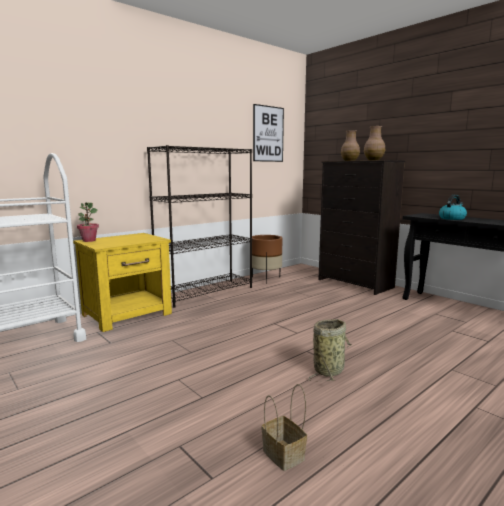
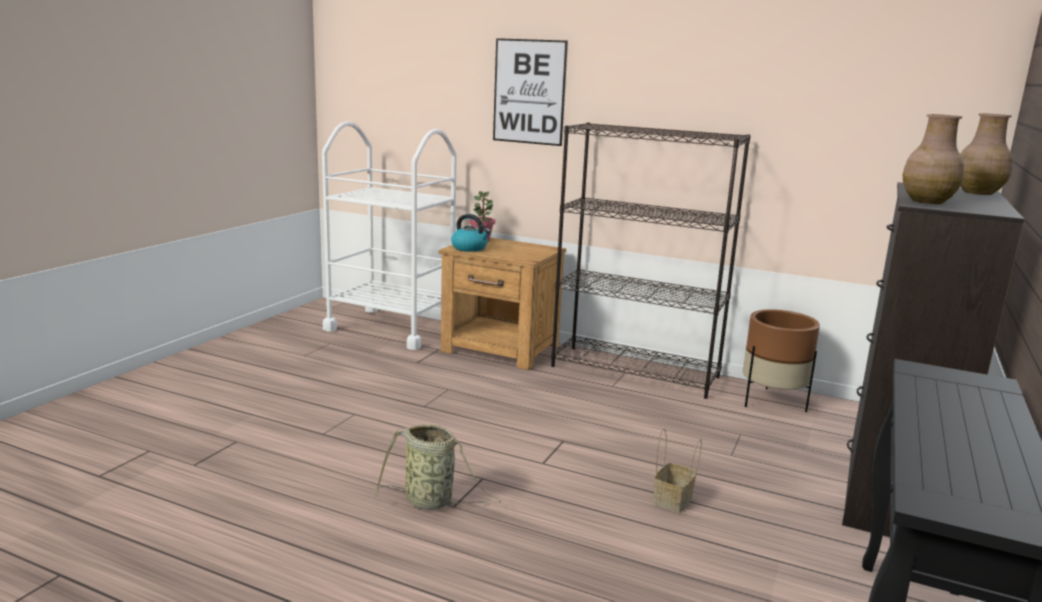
camera: 65 degrees right, 5 degrees up
(128, 314) = (501, 349): yellow nightstand -> brown nightstand
(268, 134) = (875, 103): picture -> picture (529, 92)
(285, 455) = (232, 494): basket -> basket (673, 501)
(452, 218) = (941, 407): kettle -> kettle (470, 248)

